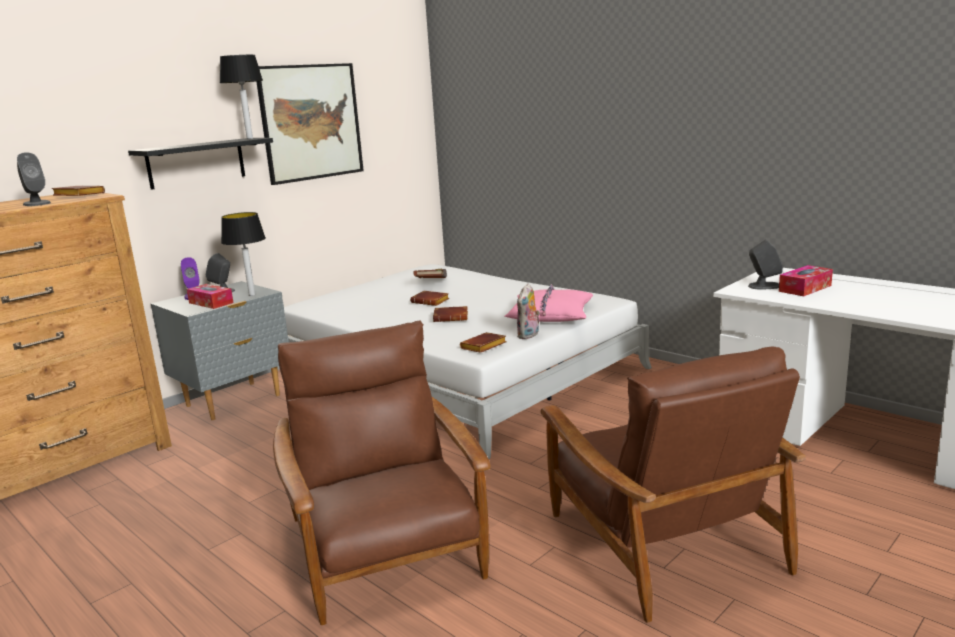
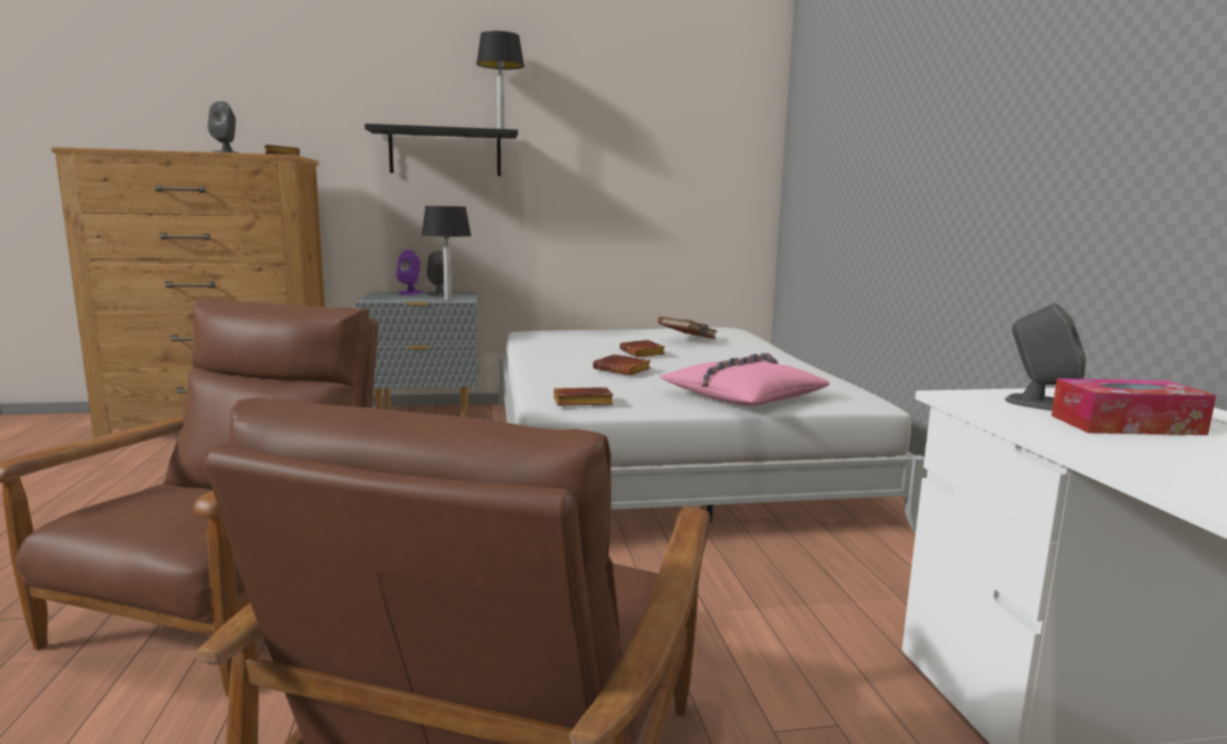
camera: 35 degrees right, 5 degrees down
(211, 303) = (403, 298): tissue box -> none
(311, 122) = (596, 126): picture -> none
(529, 335) = (661, 407): plush toy -> none

